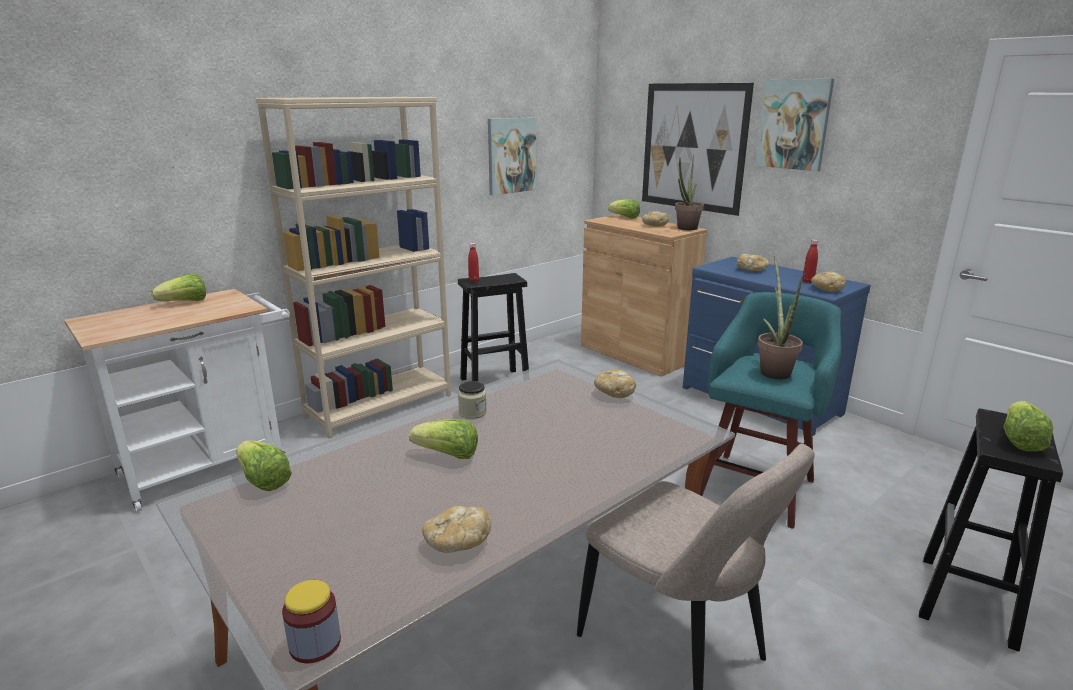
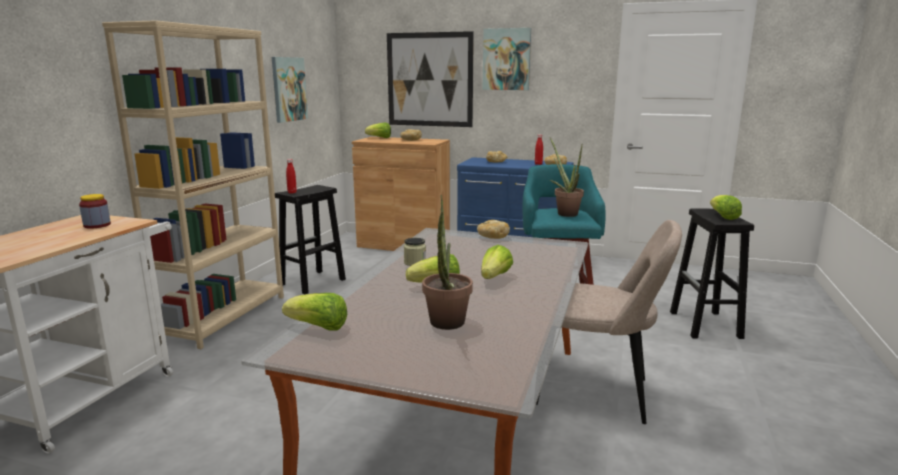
camera: 30 degrees left, 5 degrees down
(185, 302) = (53, 227): lettuce -> lettuce (495, 277)
(315, 644) = (510, 383): jar -> jar (97, 225)
(457, 543) = (516, 320): bread -> none
(685, 229) = (435, 140): potted plant -> potted plant (446, 326)

